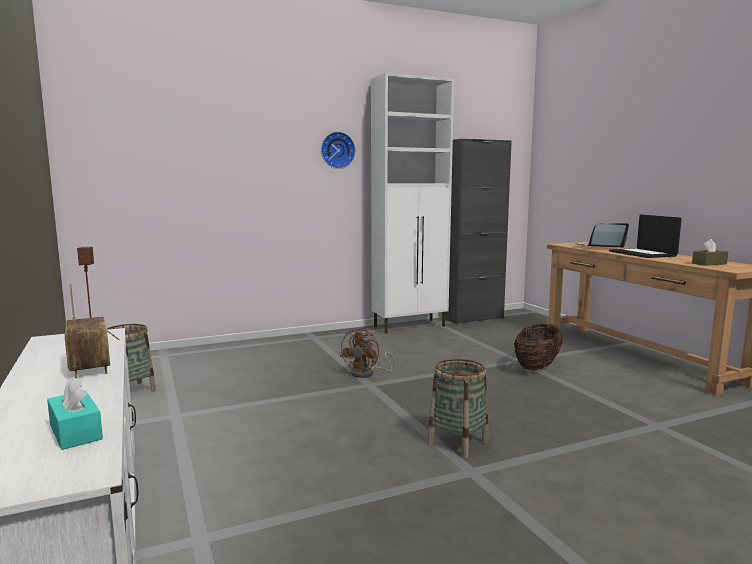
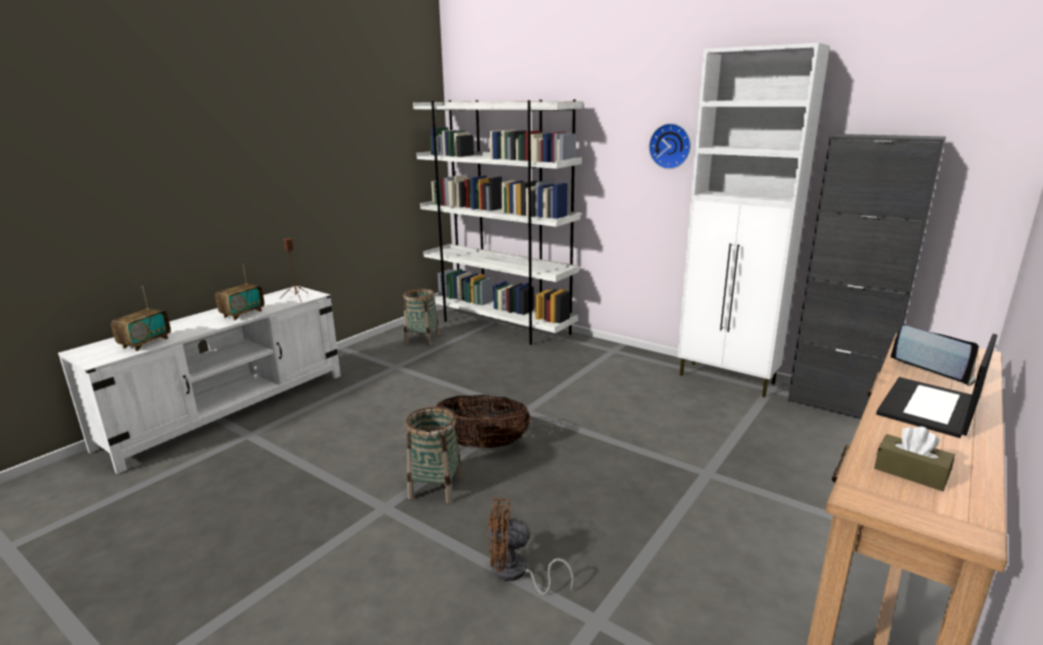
camera: 60 degrees right, 10 degrees up
(75, 432) = (145, 343): turquoise tissue box -> radio
(180, 356) = (499, 326): none -> white bookcase
(367, 373) = (551, 402): brown fan -> brown fan (516, 573)
(537, 367) = (702, 491): basket -> basket (482, 444)

